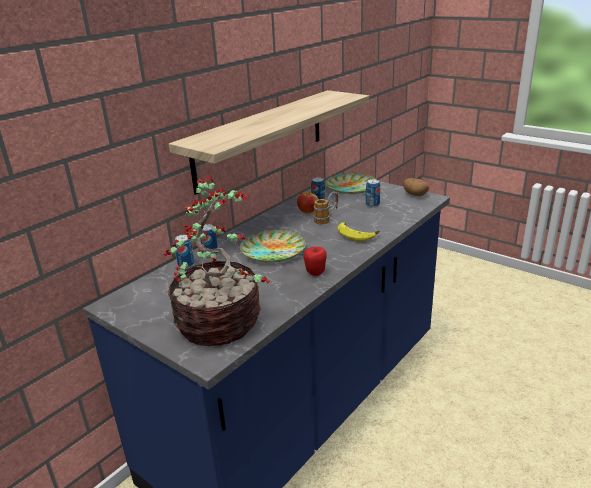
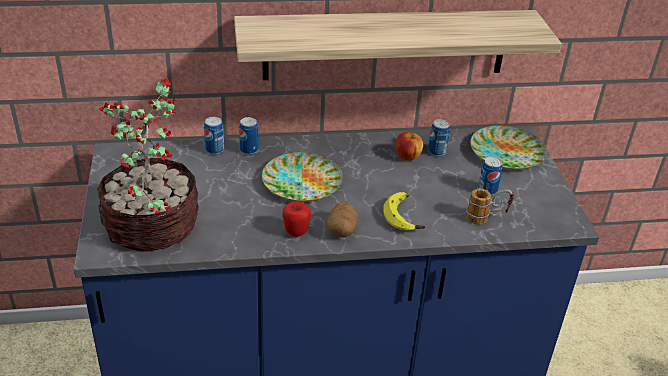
camera: 40 degrees right, 10 degrees up
(327, 219) = (410, 178): mug -> mug (487, 218)
(415, 195) = (560, 207): potato -> potato (342, 230)

